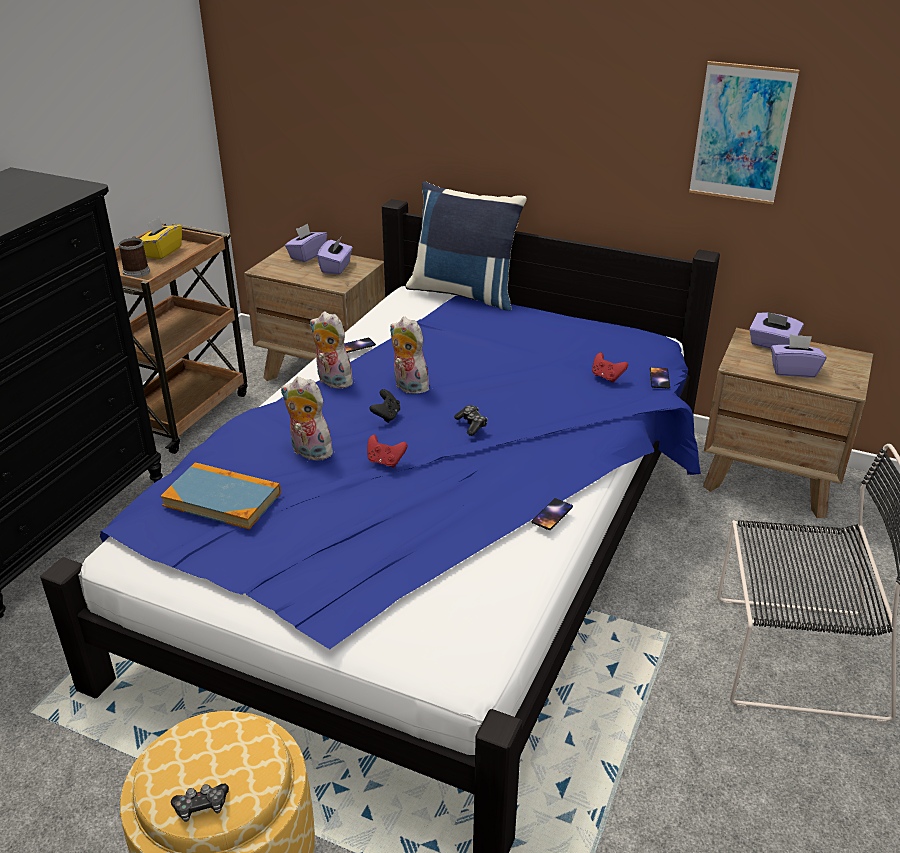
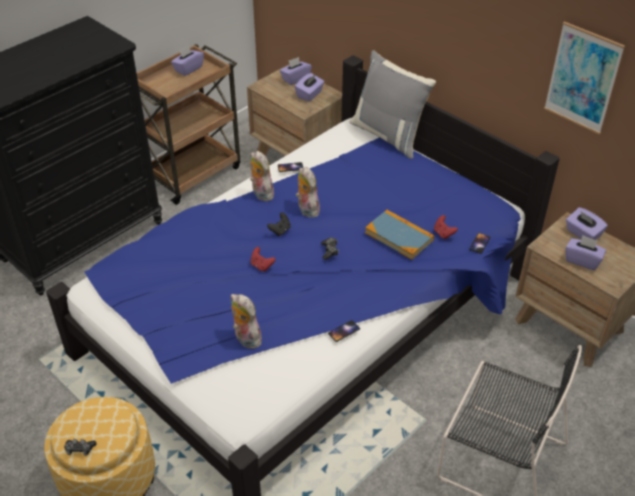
camera: 20 degrees right, 10 degrees up
(137, 271) = (166, 83): mug -> none
(162, 252) = (188, 69): yellow tissue box -> purple tissue box
(222, 499) = (155, 268): book -> book (399, 236)
(308, 452) = (220, 246): plush toy -> plush toy (245, 339)
(464, 293) = (389, 135): blue pillow -> grey pillow

